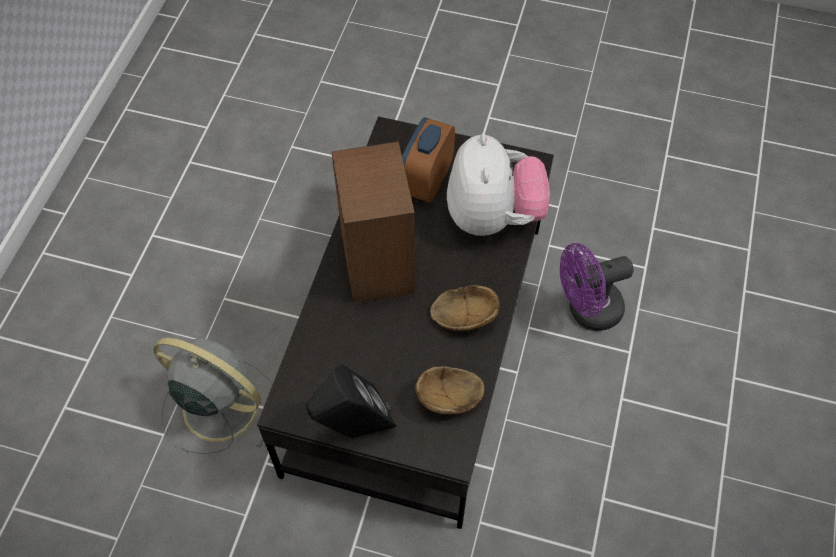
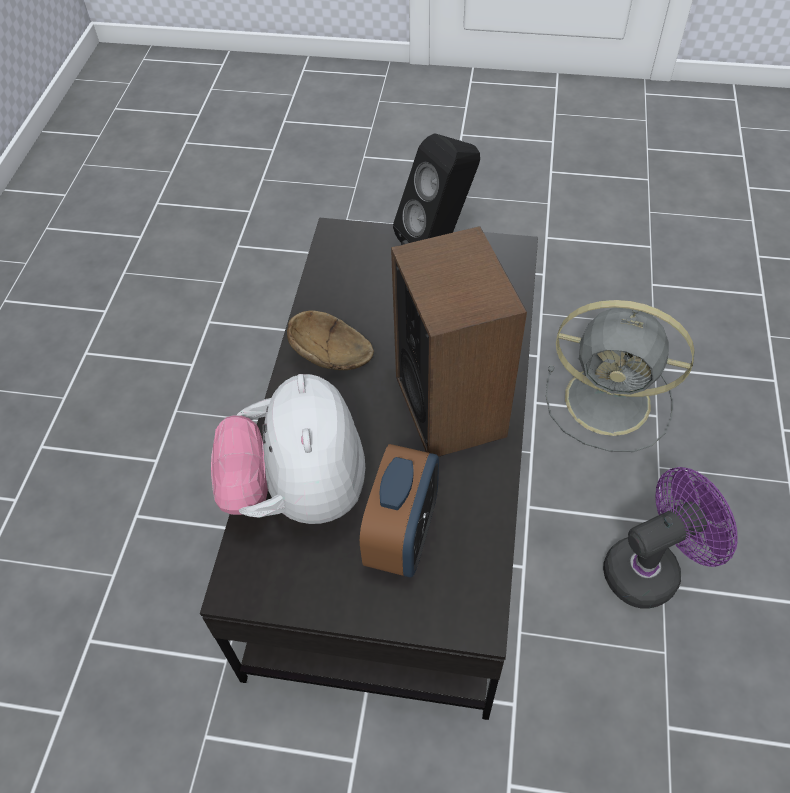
camera: 175 degrees right, 5 degrees down
(452, 398) = (340, 277): brown bowl -> none
(586, 311) = (182, 563): purple fan -> purple fan (651, 568)

